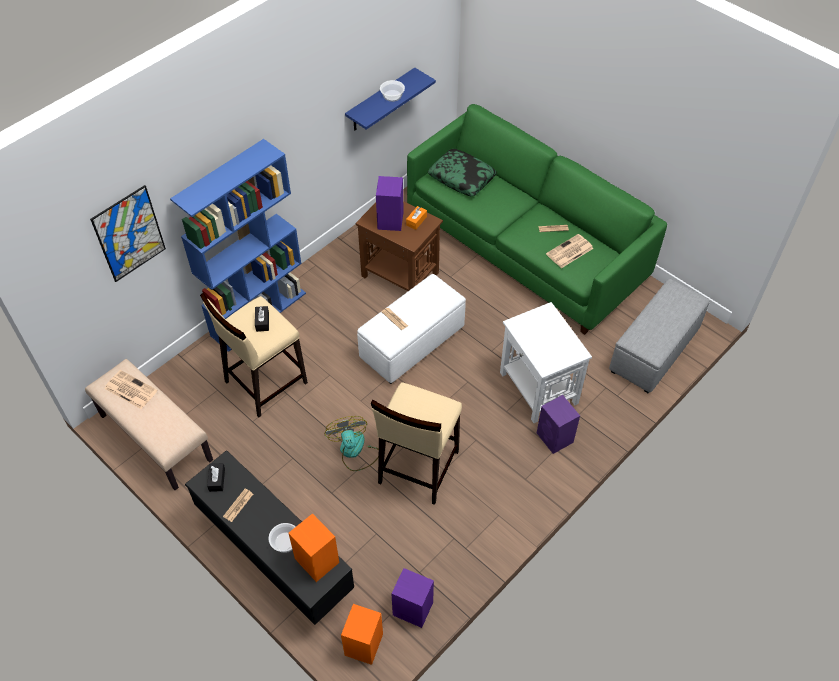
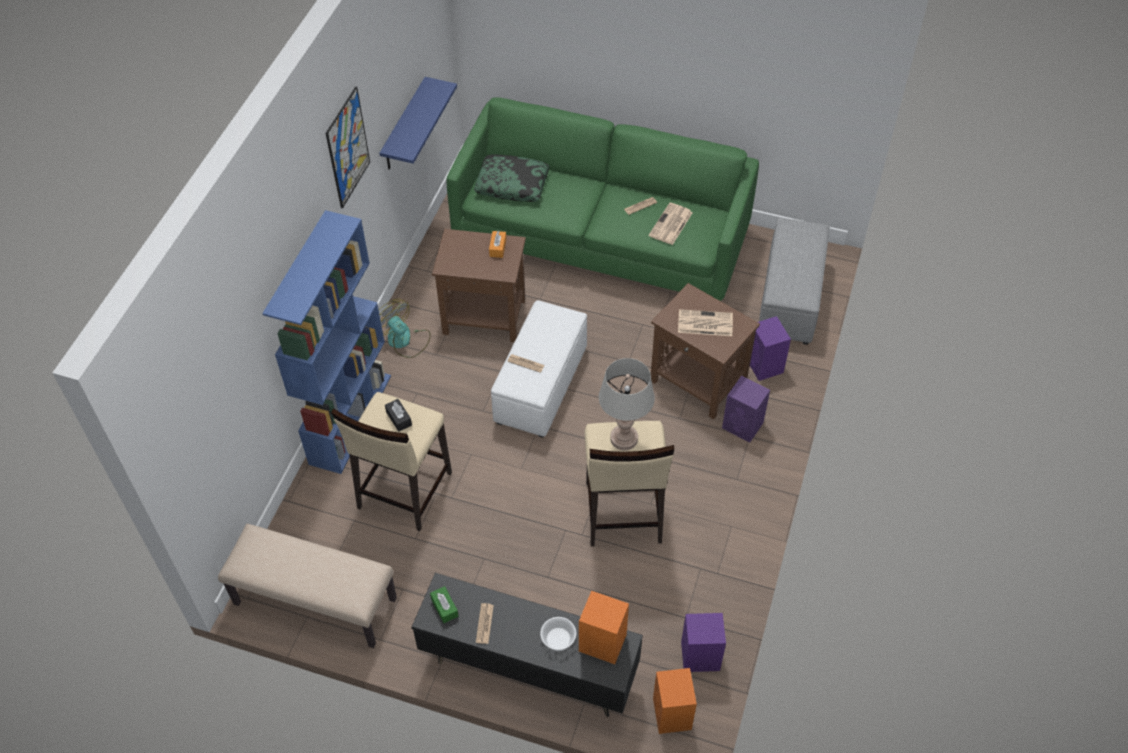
camera: 25 degrees left, 0 degrees up
(129, 234) = (232, 371): picture -> picture (348, 148)
(130, 389) = (276, 555): newspaper -> newspaper (704, 323)
(217, 480) = (444, 607): black tissue box -> green tissue box
(354, 451) = (546, 524): fan -> fan (404, 340)
(390, 221) = (469, 258): purple speaker -> purple speaker (764, 366)
(392, 95) = (420, 116): bowl -> none
(422, 405) = (624, 439): none -> grey table lamp
(538, 388) = (697, 382): white side table -> brown side table

